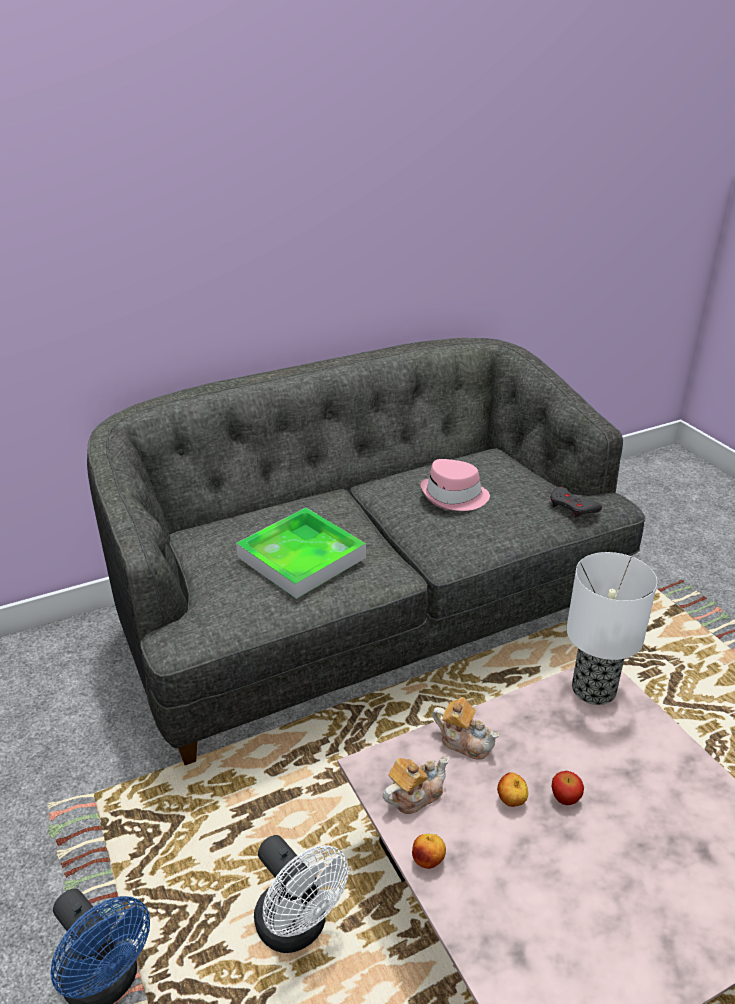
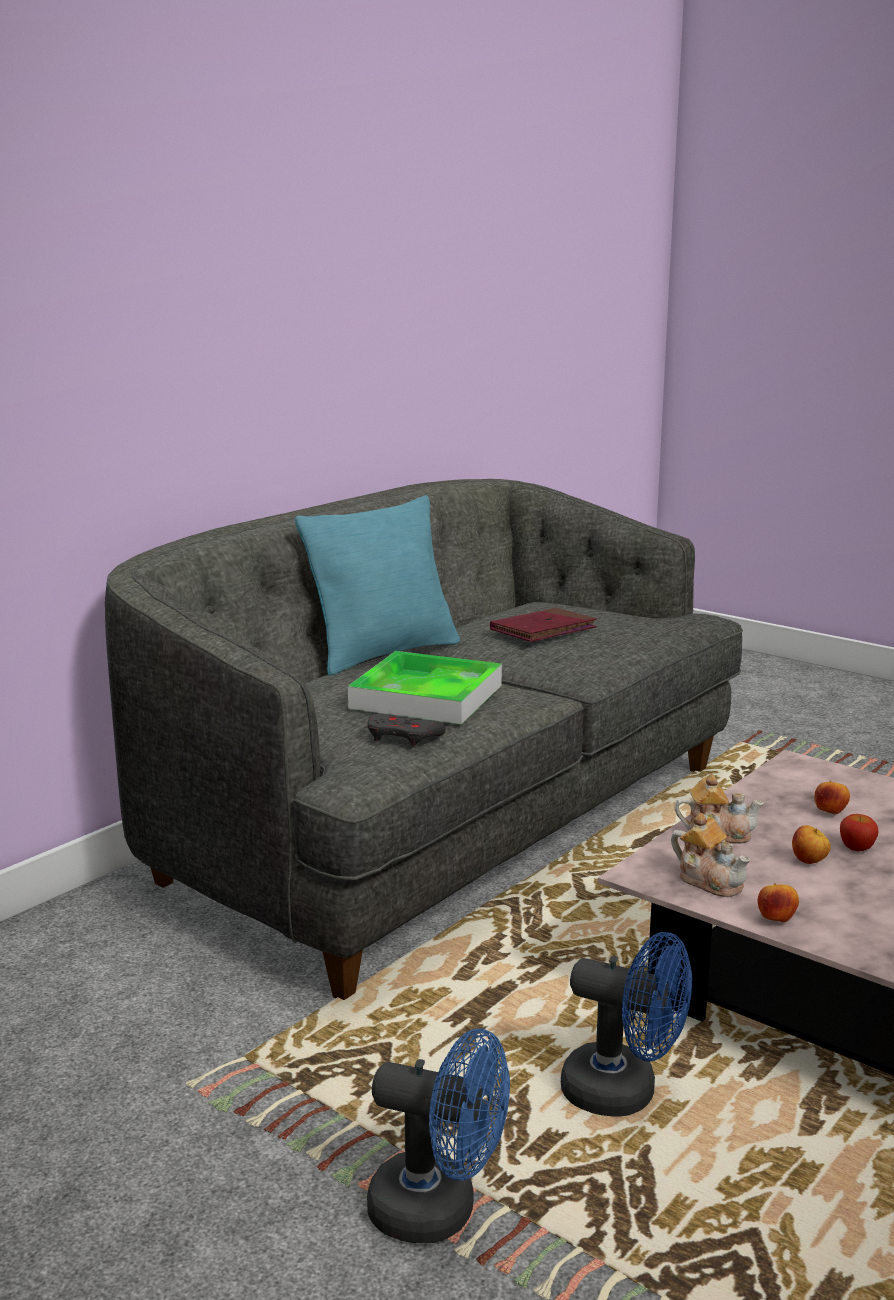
camera: 25 degrees left, 15 degrees down
(298, 928) = (624, 1093): white fan -> blue fan
(325, 493) = (383, 654): none -> turquoise pillow
(414, 795) = (710, 881): teapot -> teapot turned 105 degrees clockwise
(454, 496) = (543, 630): pink hat -> red book
(572, 507) = (673, 621): grey game controller -> grey game controller (403, 736)
(579, 746) = (830, 813): none -> apple
(592, 689) = (800, 774): table lamp -> none

